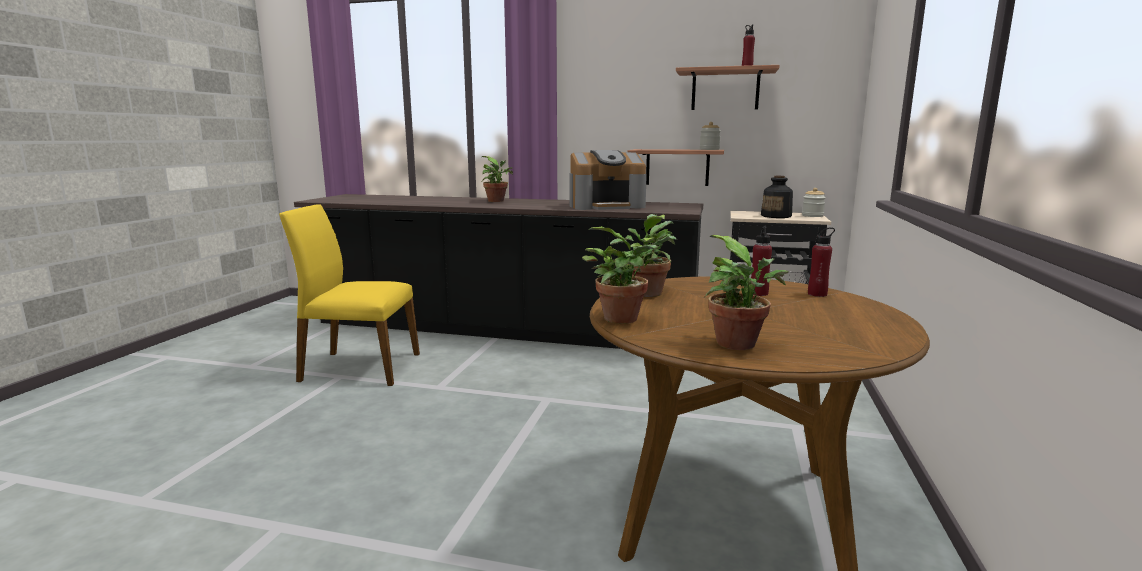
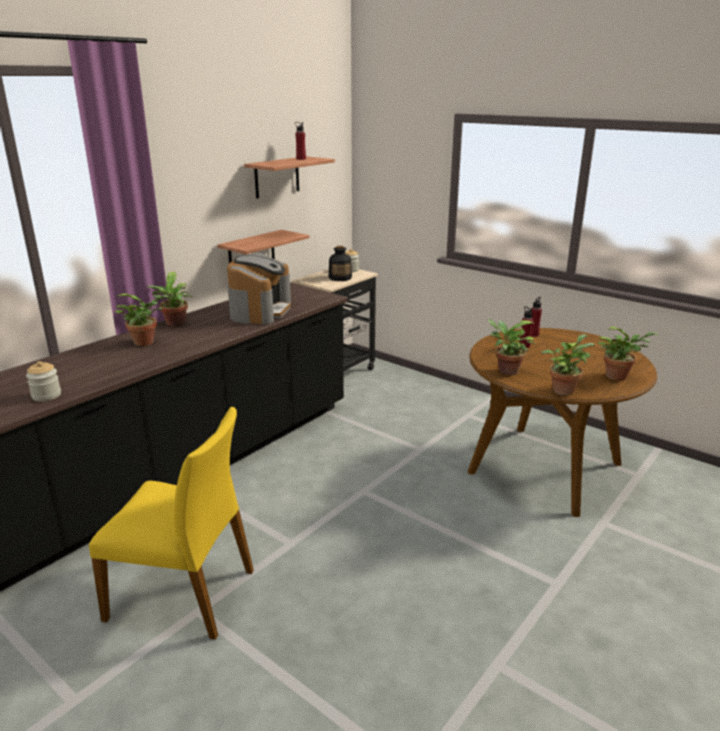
camera: 65 degrees left, 10 degrees up
(359, 367) = (184, 593): yellow chair -> yellow chair turned 105 degrees counterclockwise
(541, 200) = (175, 324): none -> potted plant
(709, 149) = (283, 233): jar -> jar (46, 395)

